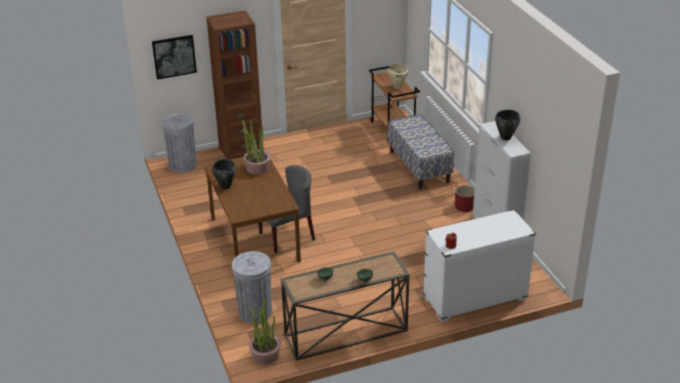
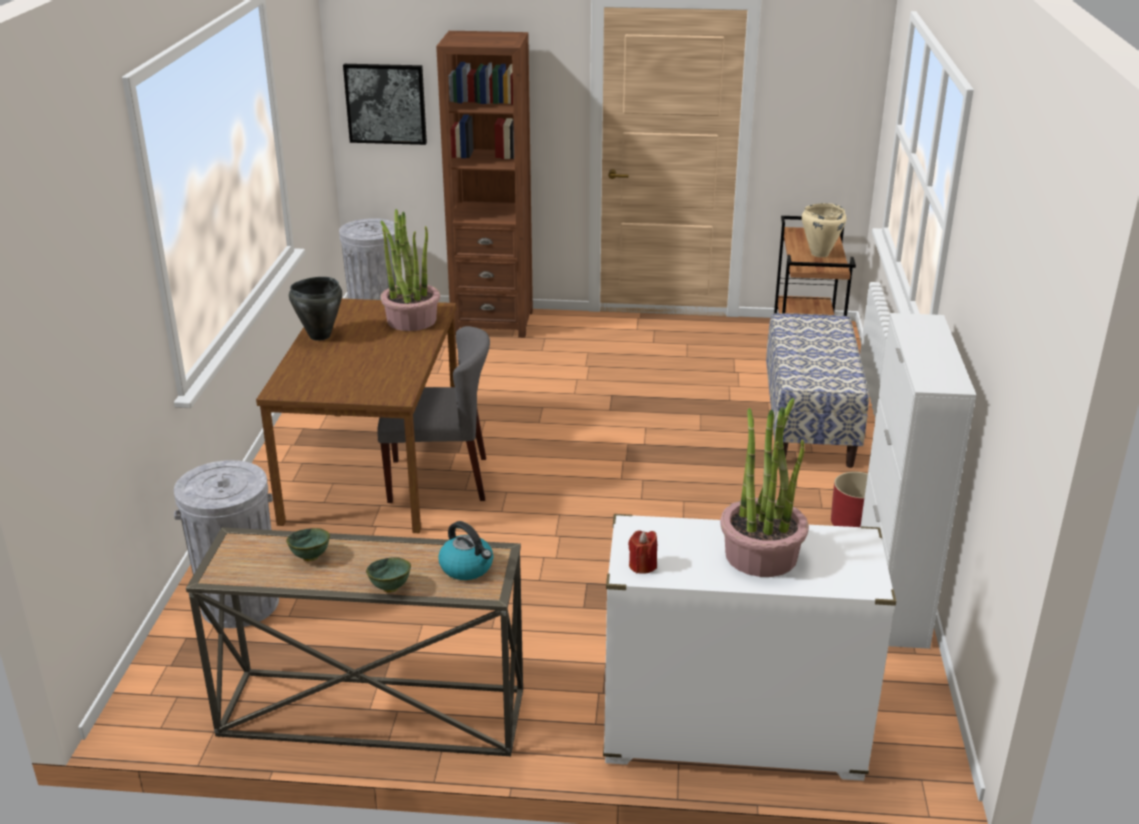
camera: 25 degrees right, 5 degrees down
(265, 355) = (169, 700): potted plant -> potted plant (761, 554)
(384, 265) = (467, 568): none -> kettle
(505, 137) = (933, 350): black cooking pot -> none

